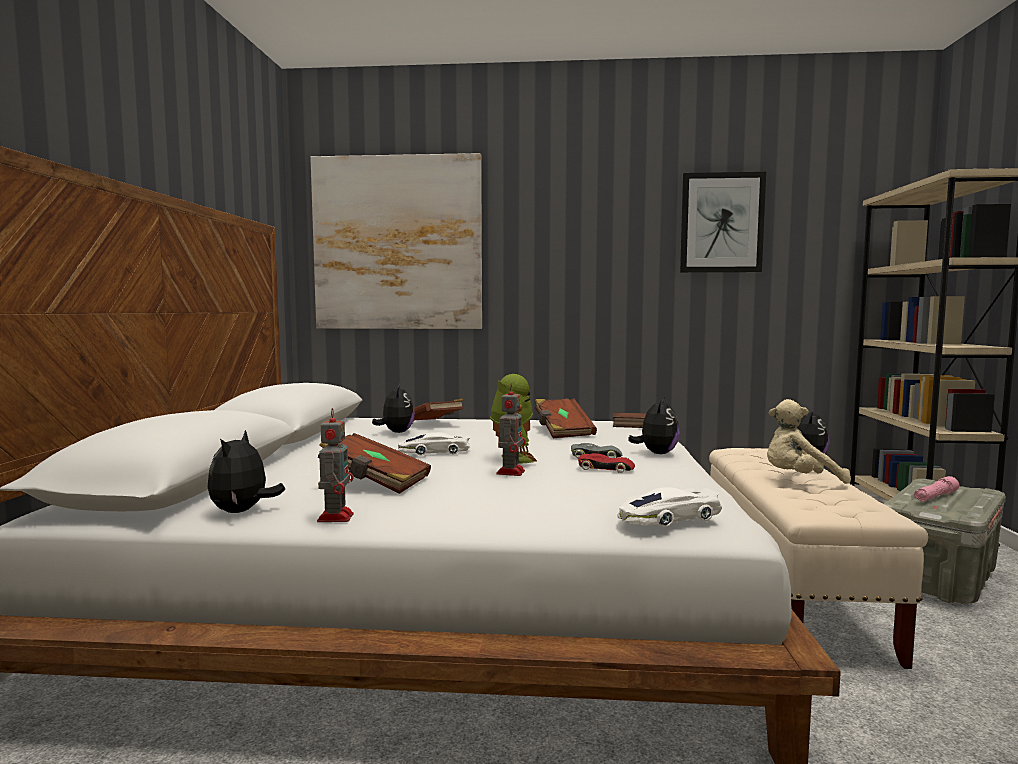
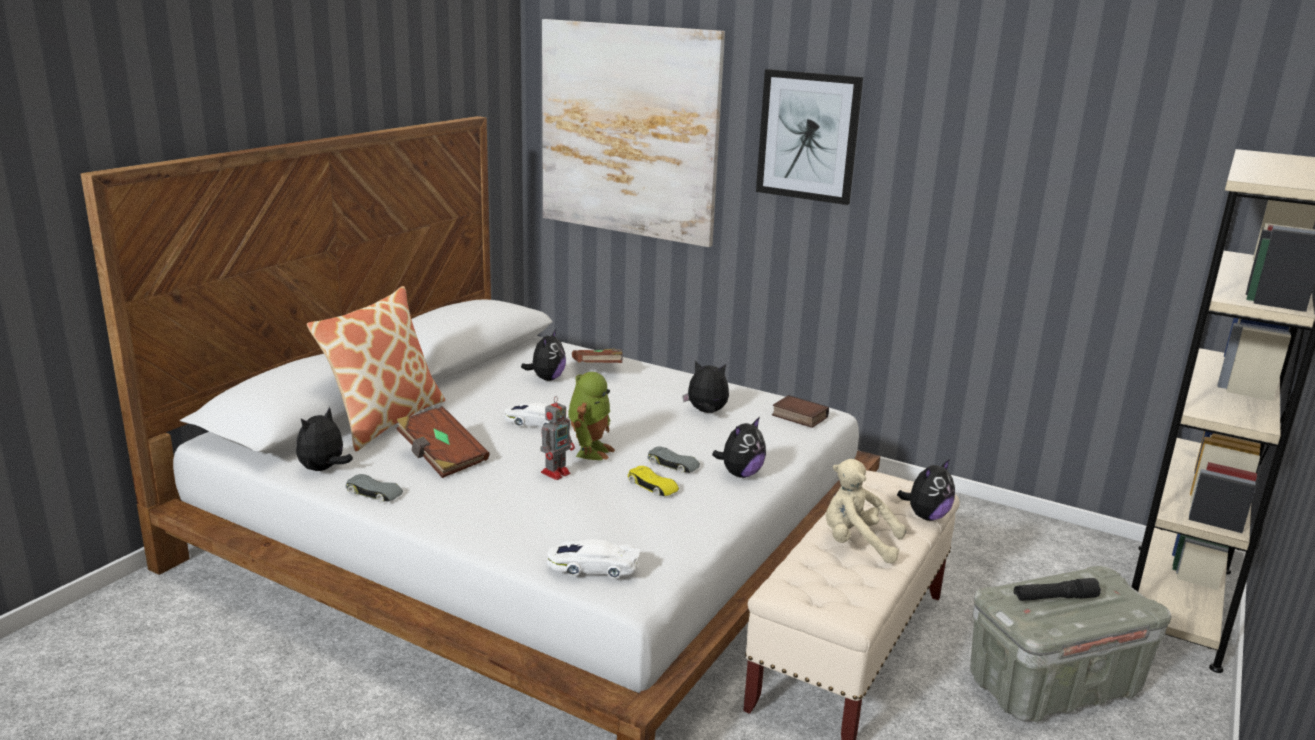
camera: 25 degrees right, 15 degrees up
(268, 472) = (384, 420): none -> pillow
(336, 517) = (374, 493): toy robot -> grey toy car
(562, 431) = (706, 412): brown book -> plush toy
(606, 468) = (653, 486): red toy car -> yellow toy car
(721, 223) = (1021, 154): picture -> picture (808, 136)
(935, 497) = (1054, 598): pink flashlight -> black flashlight

